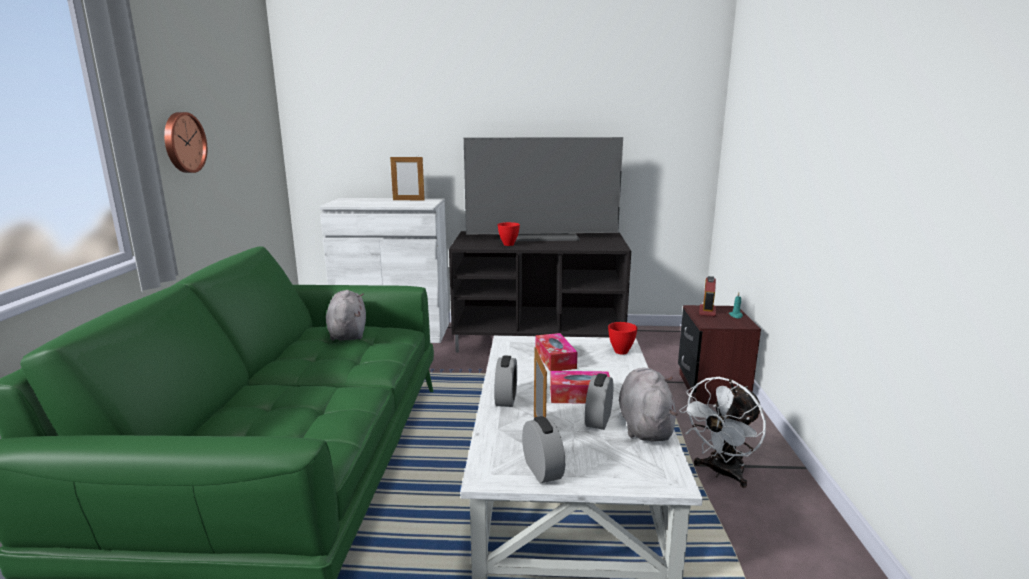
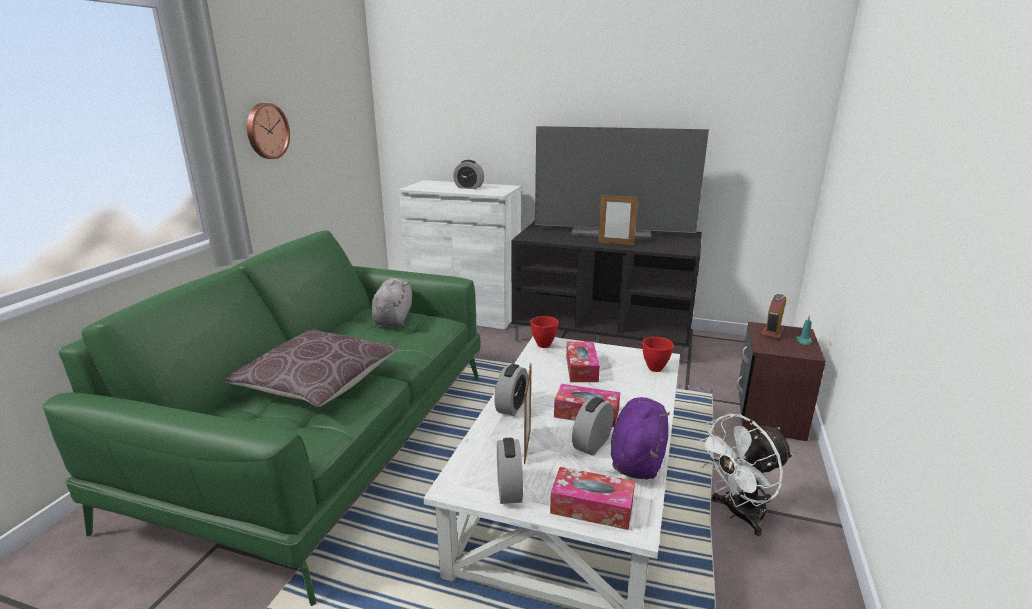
camera: 15 degrees right, 5 degrees up
(296, 400) = (318, 382): none -> brown pillow
(393, 202) = (469, 187): none -> alarm clock
(408, 200) = (484, 186): picture frame -> picture frame (616, 243)
(509, 244) = (574, 239): red bowl -> red bowl (544, 345)
(626, 472) = (592, 507): none -> tissue box
(645, 425) = (637, 457): grey plush toy -> purple plush toy

